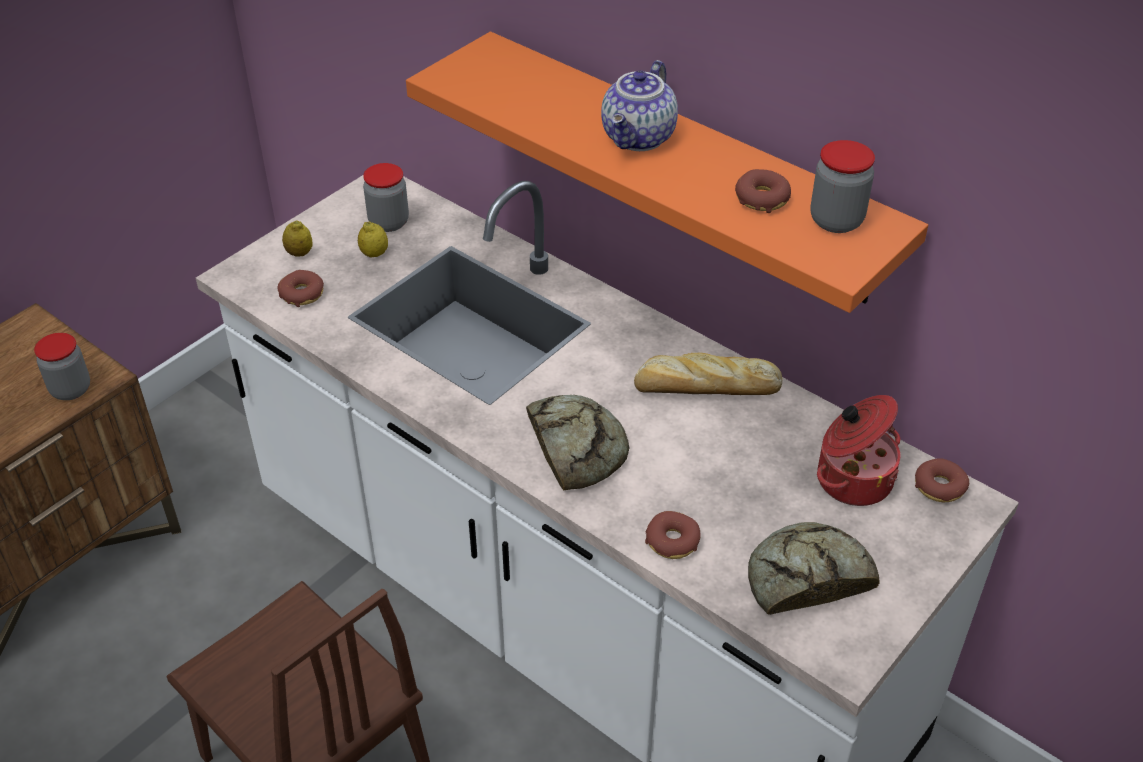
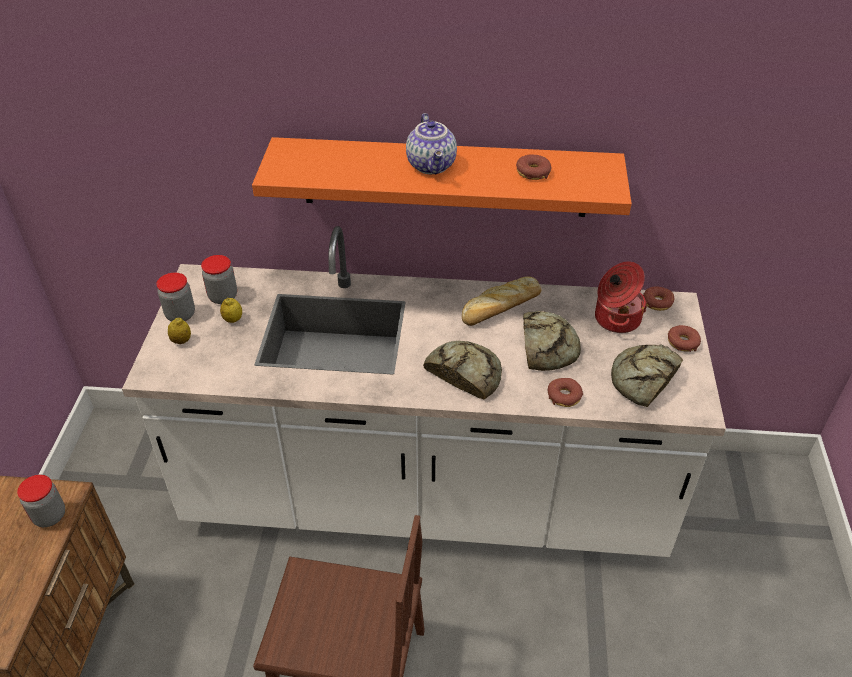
camera: 35 degrees left, 0 degrees up
(302, 294) = (209, 365): donut -> donut (682, 342)
(716, 466) = (546, 346): none -> bread
(836, 220) = (581, 169): jar -> jar (180, 315)

